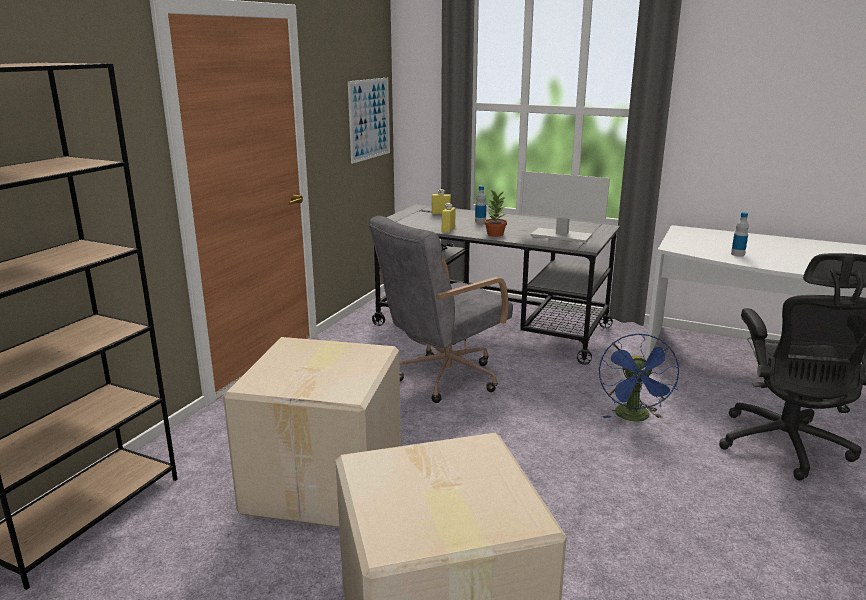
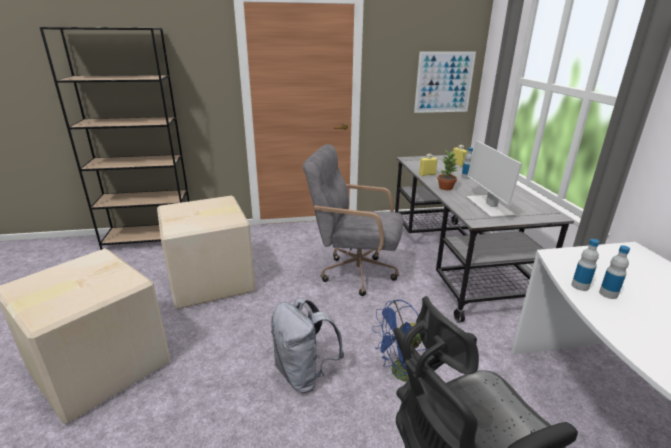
camera: 55 degrees right, 5 degrees up
(594, 469) = (304, 374): none -> grey backpack
(722, 256) = (580, 286): none -> bottle

